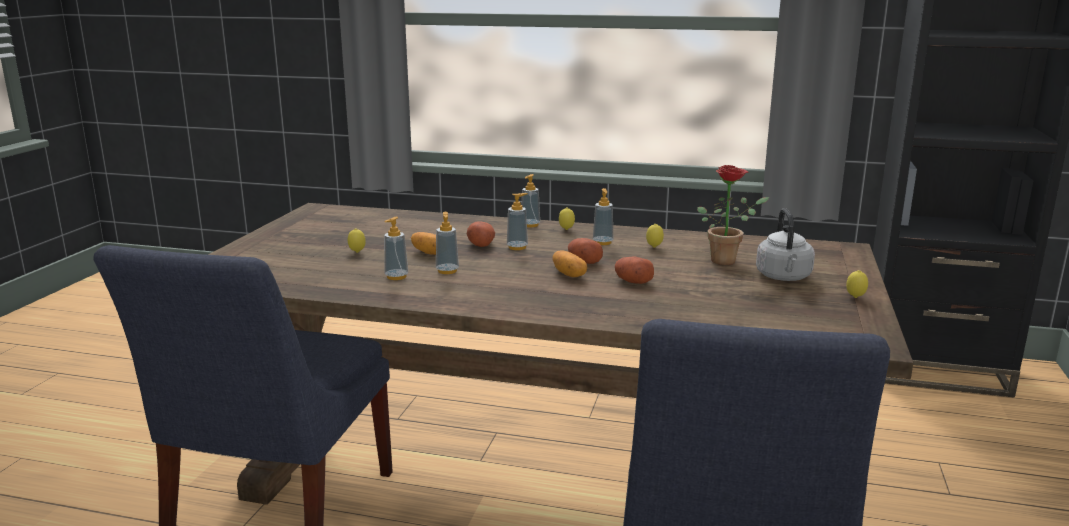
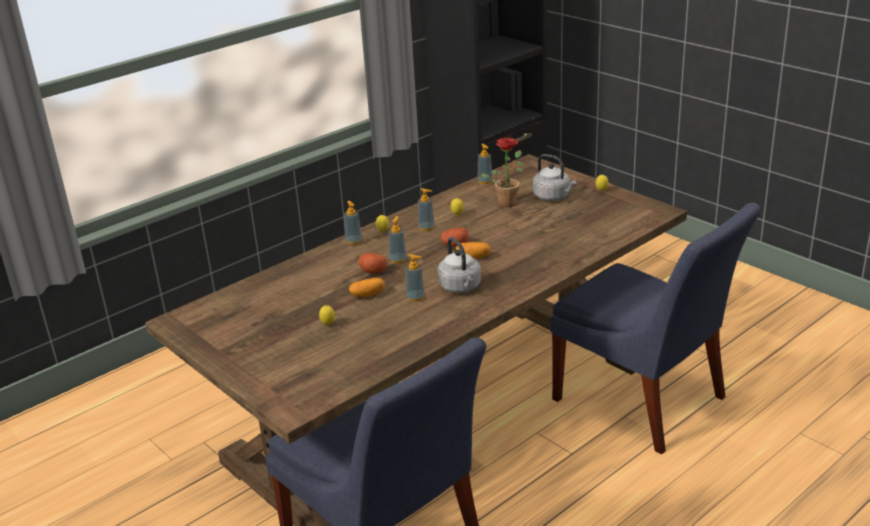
camera: 55 degrees left, 10 degrees up
(396, 277) = (404, 319): soap dispenser -> soap dispenser (485, 181)
(492, 284) = (461, 288): none -> grey kettle
(632, 281) = (508, 241): potato -> none

